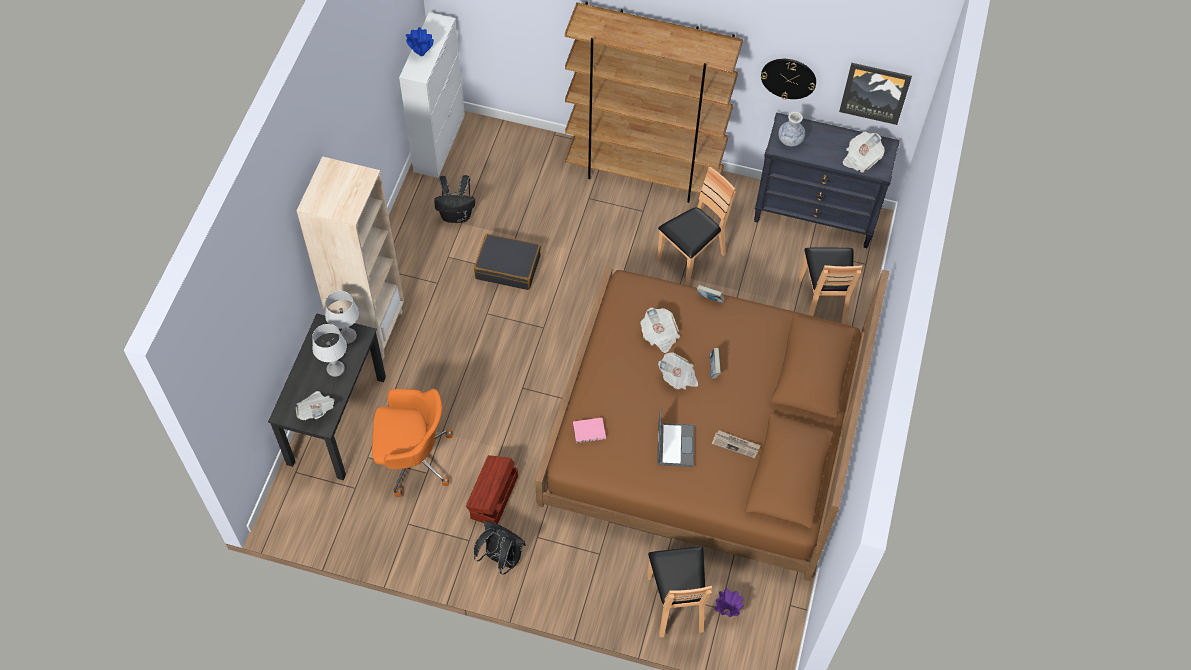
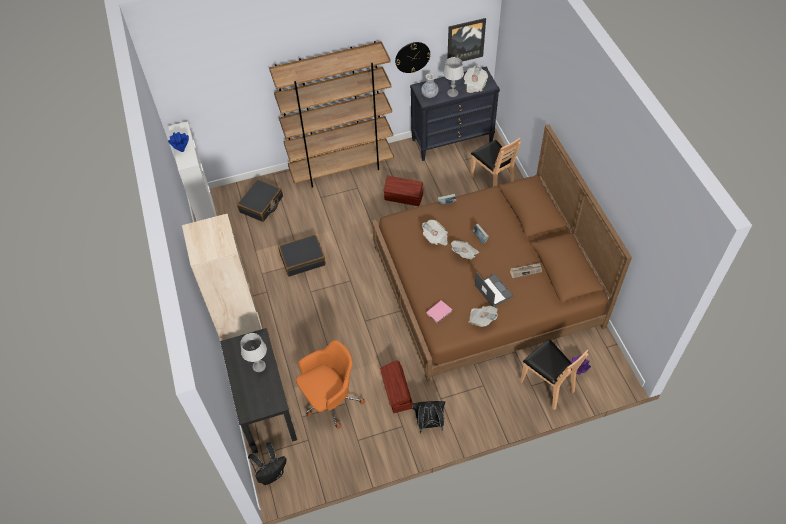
camera: 30 degrees left, 5 degrees down
(316, 410) = (266, 398): newspaper -> newspaper (482, 319)
(348, 336) = (251, 342): grey table lamp -> grey table lamp (452, 93)
(457, 215) = (249, 248): black backpack -> black backpack (271, 474)
(511, 167) = (261, 205): none -> black suitcase
(691, 258) = (404, 197): brown chair -> brown storage box

